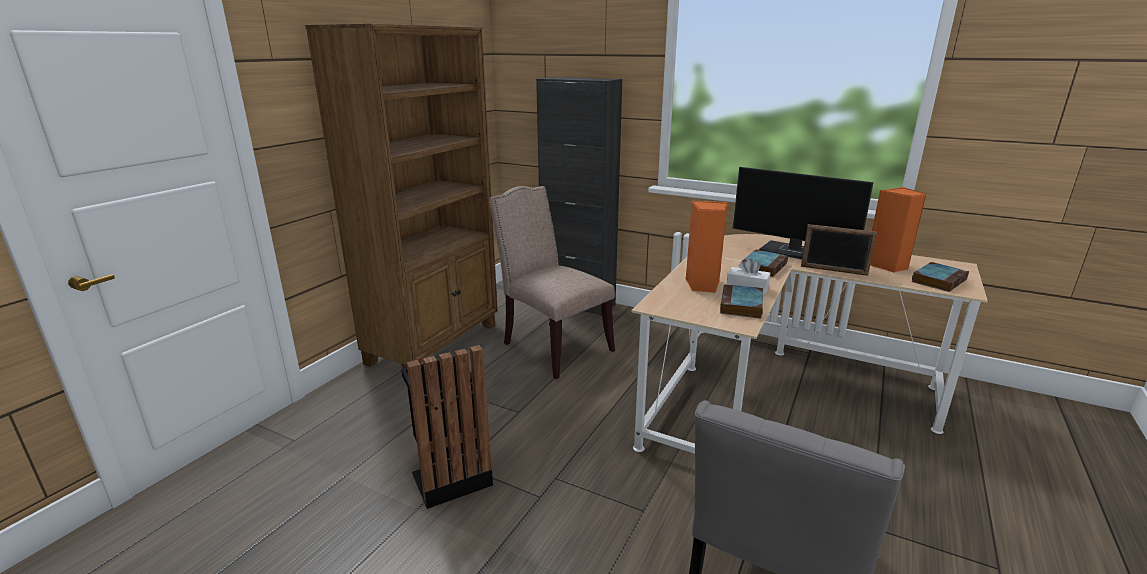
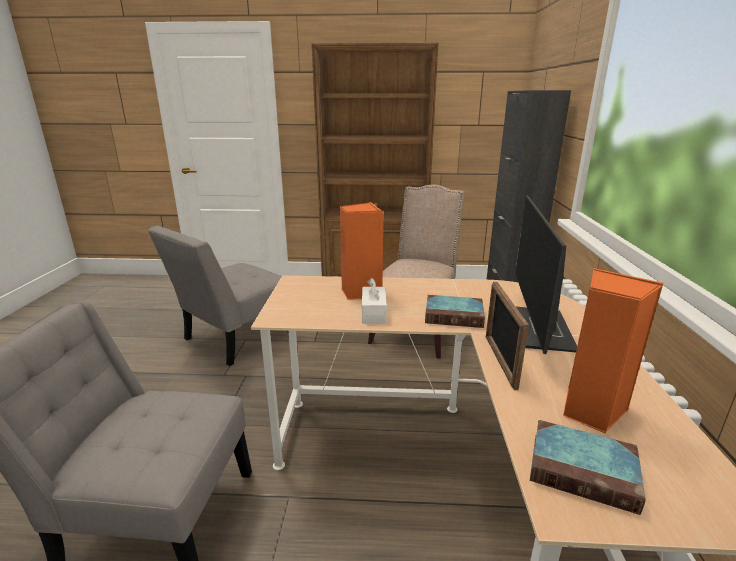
camera: 65 degrees right, 0 degrees up
(449, 476) = (234, 338): black trash can -> grey chair
(741, 306) = (321, 314): book -> none

